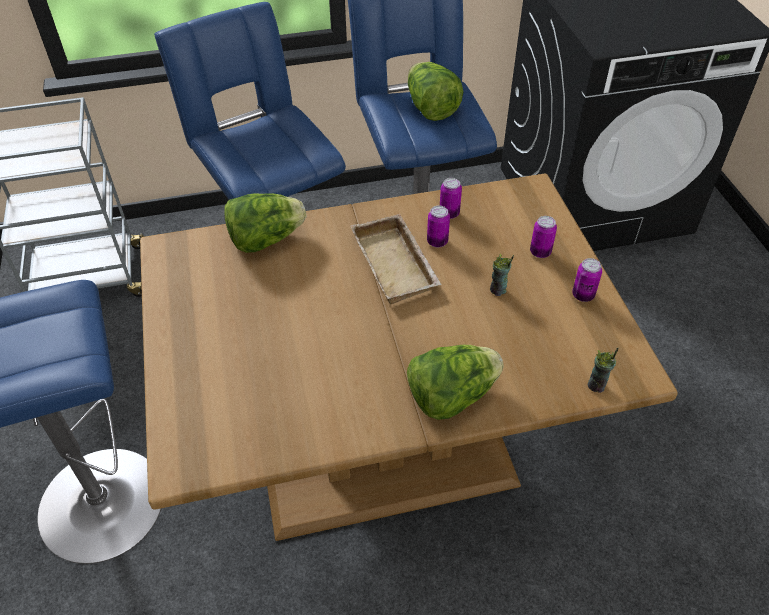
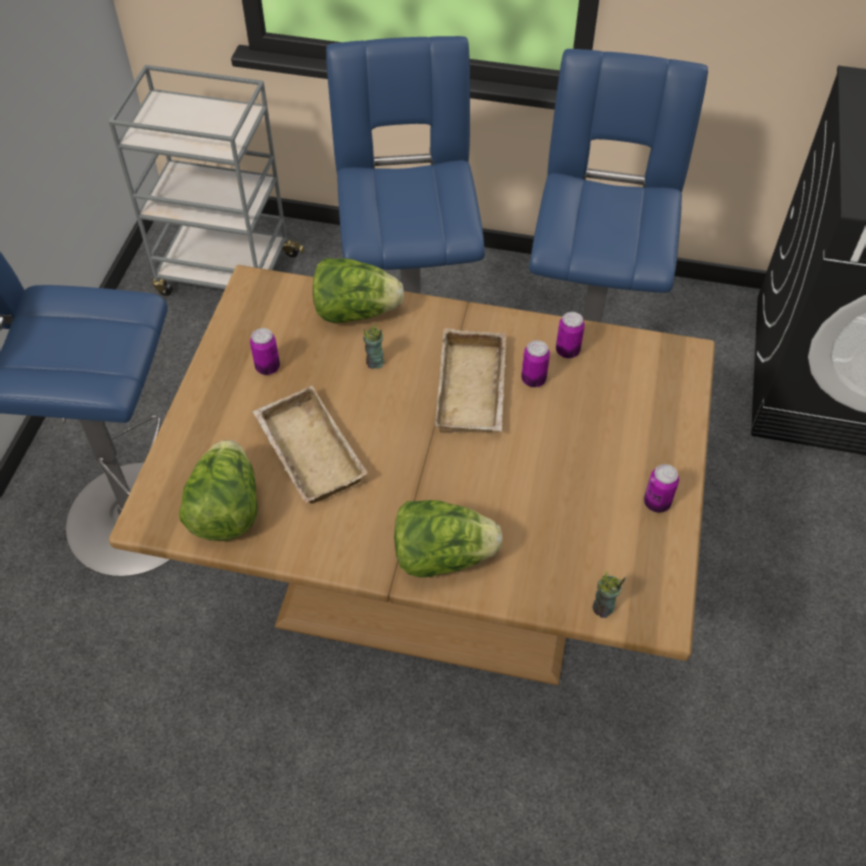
camera: 25 degrees right, 5 degrees up
(289, 360) = (306, 452): none -> beige tray
(430, 109) = (617, 215): lettuce -> lettuce (226, 510)
(498, 290) = (565, 460): cup -> cup (375, 363)
(540, 252) = (641, 434): can -> can (267, 367)

